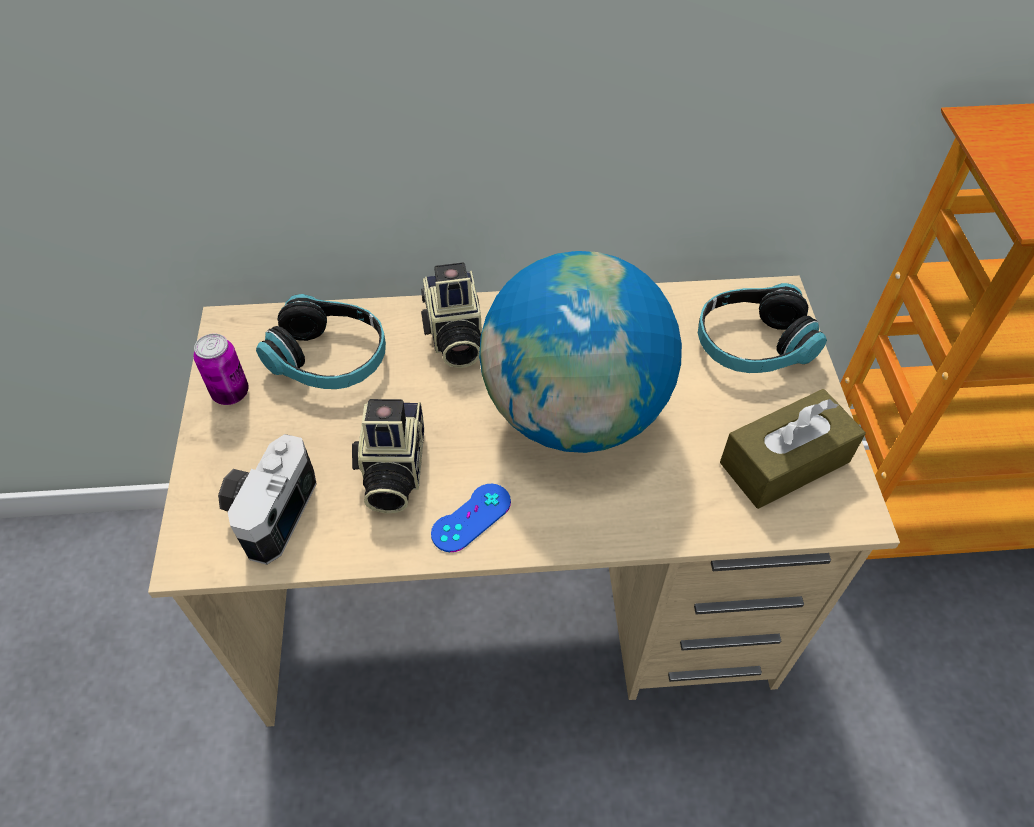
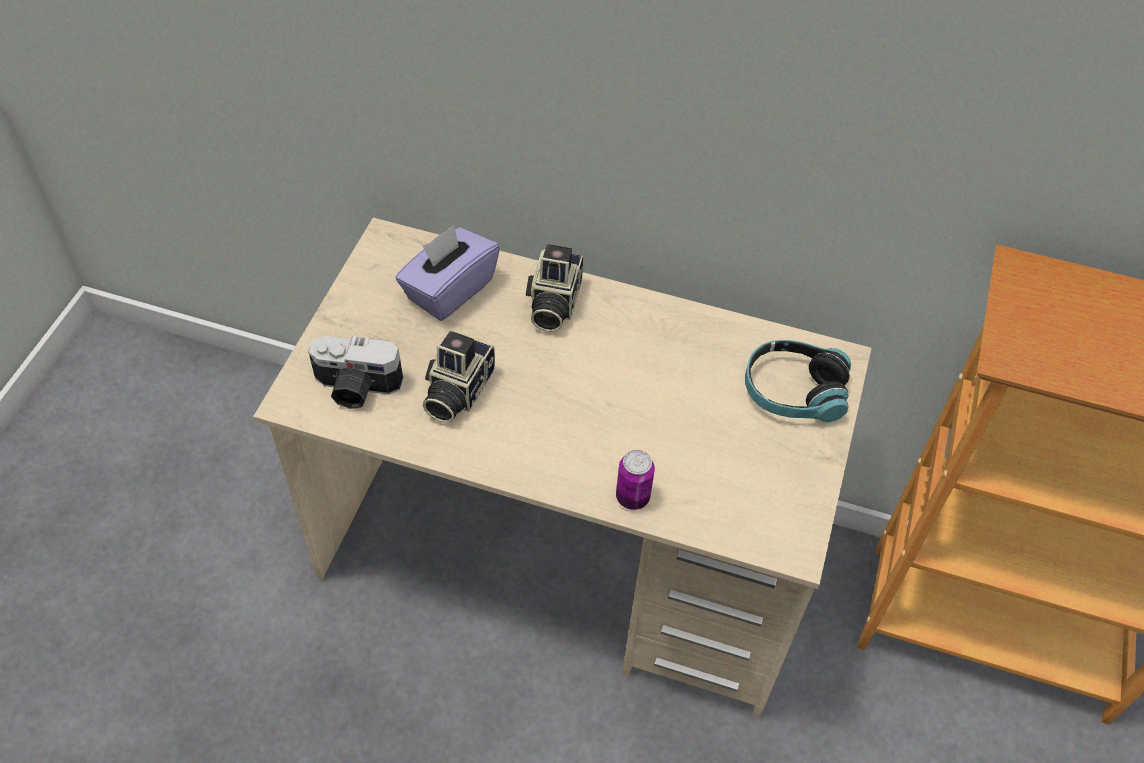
camera: 20 degrees right, 0 degrees up
(230, 393) = (365, 292): can -> can (632, 497)
(268, 510) = (356, 388): camera -> camera turned 120 degrees counterclockwise
(329, 358) = (449, 290): headphones -> purple tissue box
(471, 517) = (498, 446): blue game controller -> none
(575, 412) = (617, 396): globe -> none
(784, 462) = (763, 492): brown tissue box -> none

